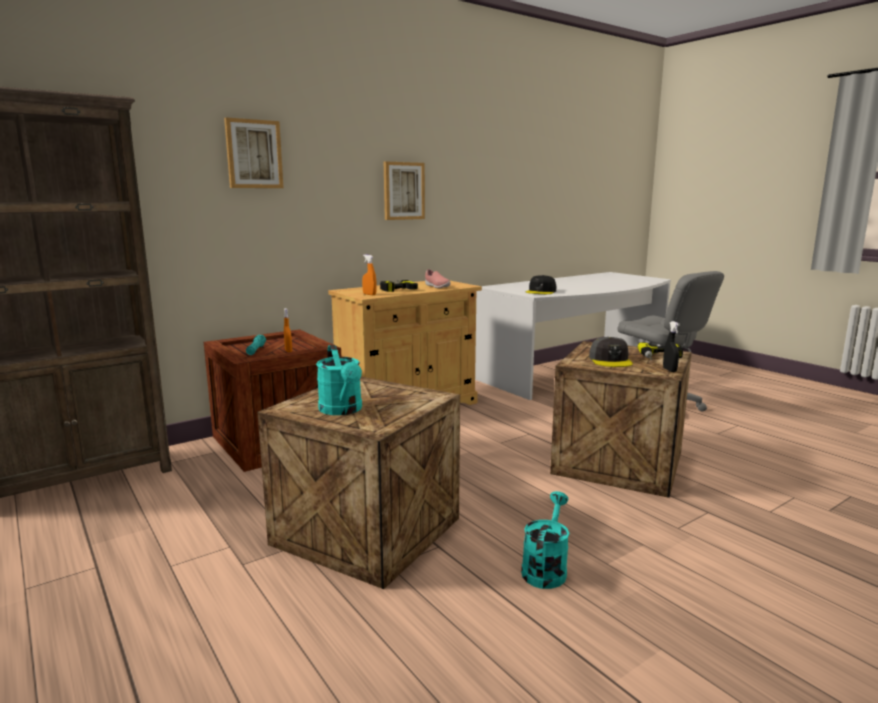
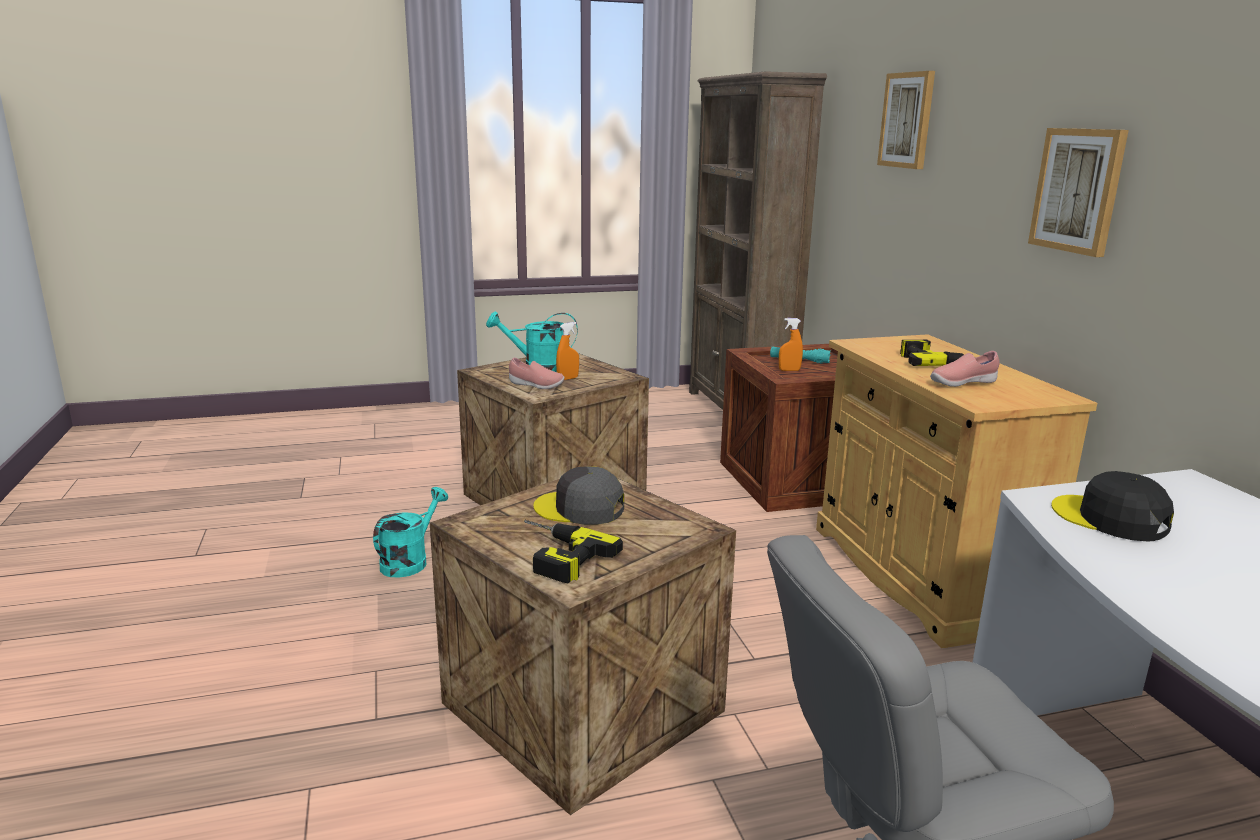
camera: 110 degrees right, 5 degrees up
(369, 294) = (873, 345): orange spray bottle -> orange spray bottle (568, 378)
(407, 401) = (536, 385): none -> pink shoe
(545, 568) = (409, 561): turquoise watering can -> turquoise watering can turned 105 degrees counterclockwise
(669, 370) = (482, 533): black spray bottle -> none

